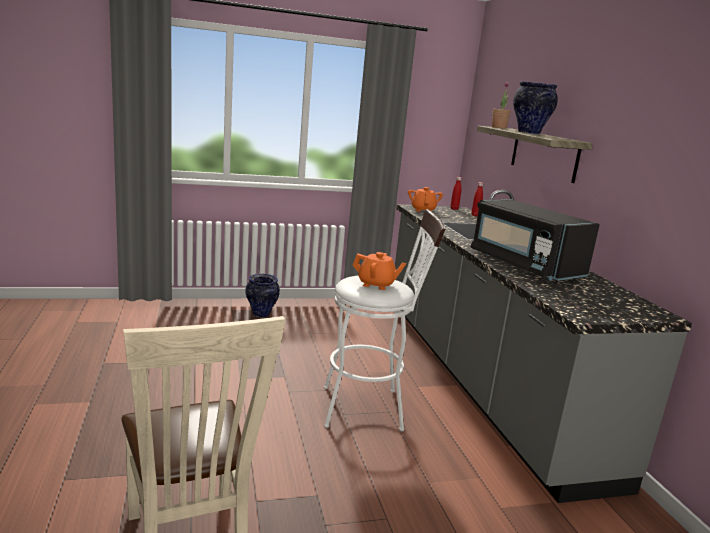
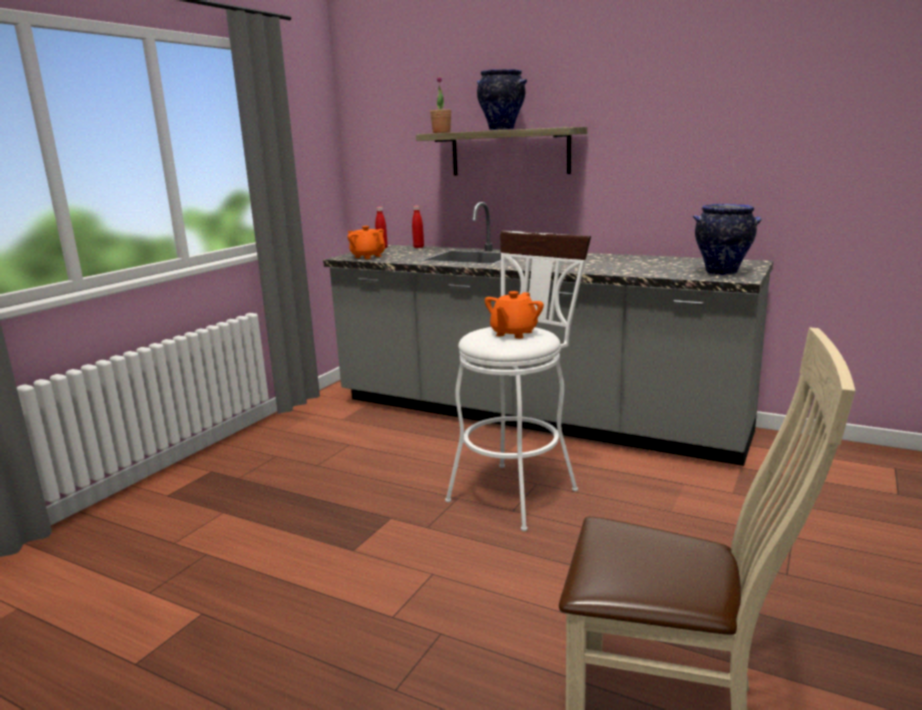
camera: 45 degrees left, 0 degrees up
(261, 314) = (217, 479): vase -> vase (722, 272)
(376, 285) = (513, 333): orange teapot -> orange teapot turned 150 degrees clockwise
(523, 265) = (594, 265): black microwave -> none

